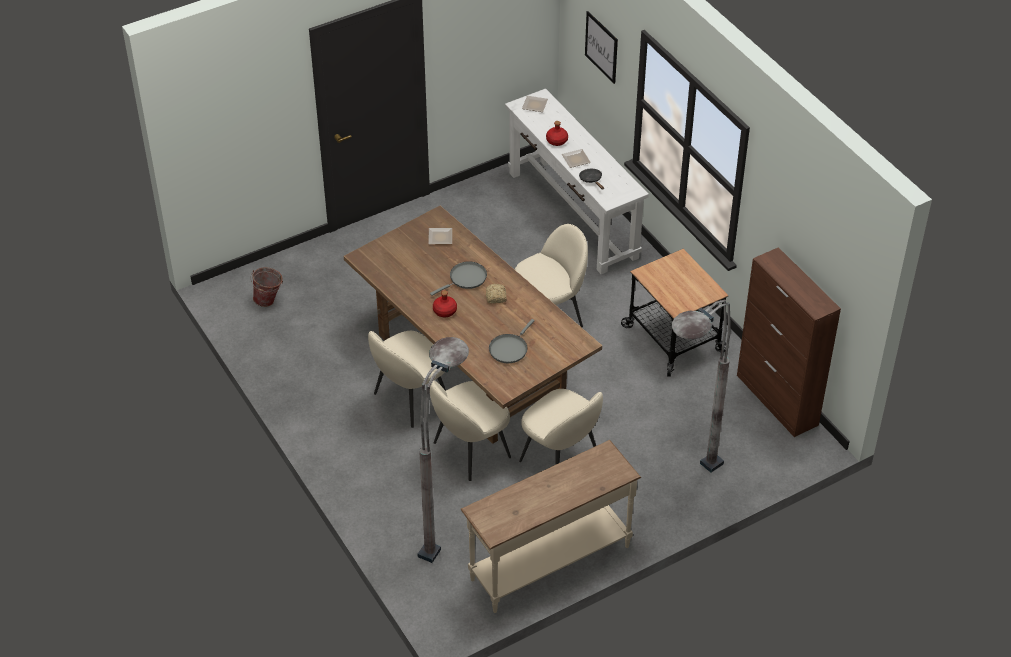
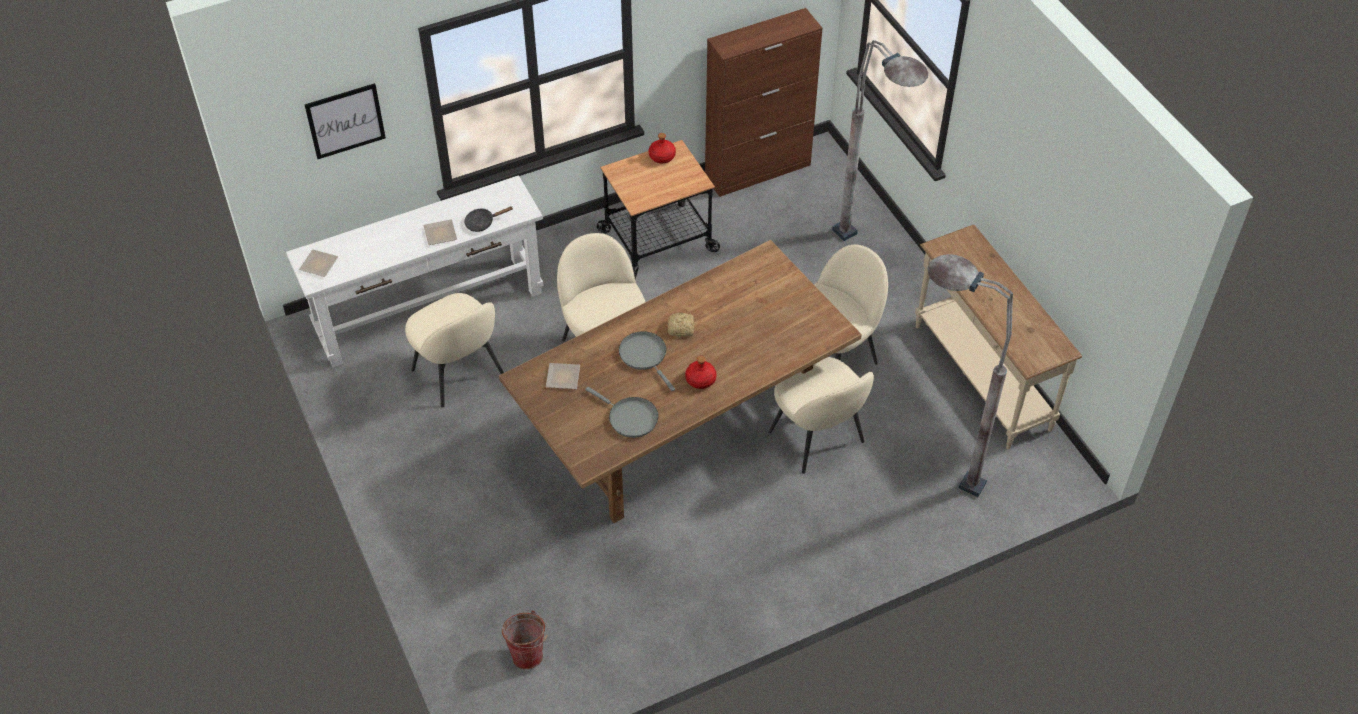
camera: 85 degrees left, 5 degrees up
(410, 399) = (730, 494): beige chair -> beige chair (459, 373)
(509, 348) = (771, 321): grey frying pan -> grey frying pan (630, 418)
(556, 140) = (398, 249): red bottle -> red bottle (662, 156)

